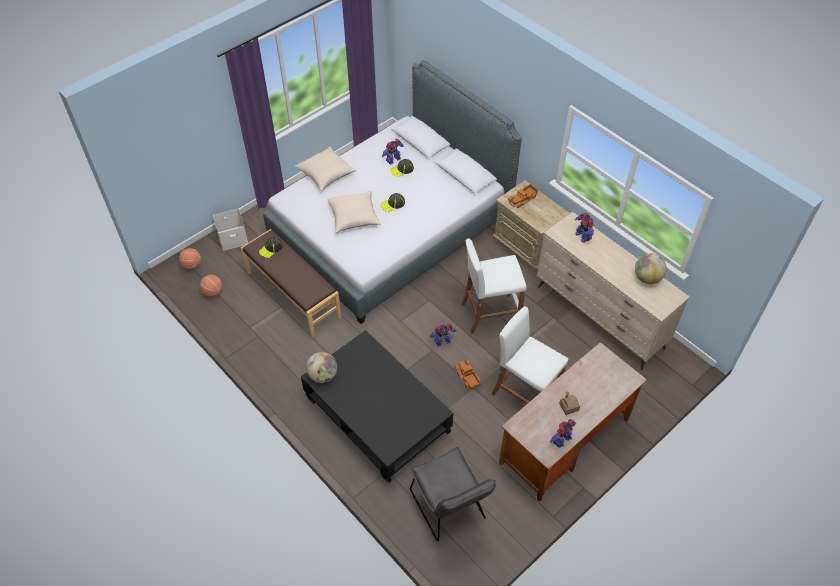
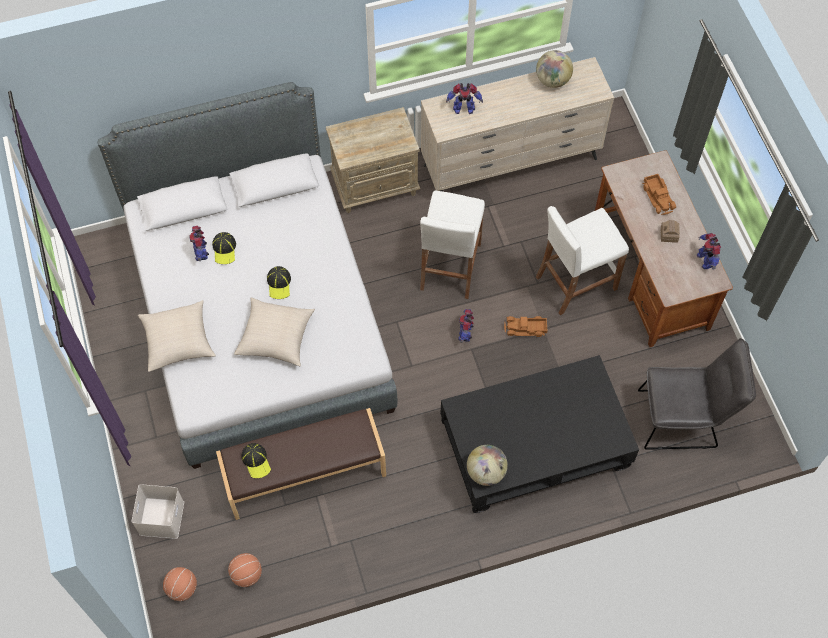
camera: 65 degrees left, 10 degrees up
(523, 199) = (356, 142): toy truck -> toy truck (658, 197)

